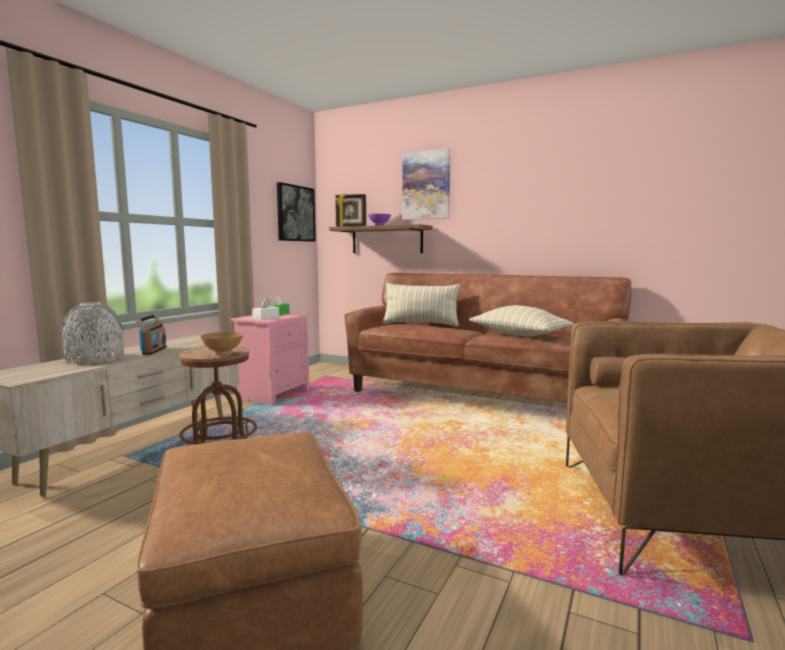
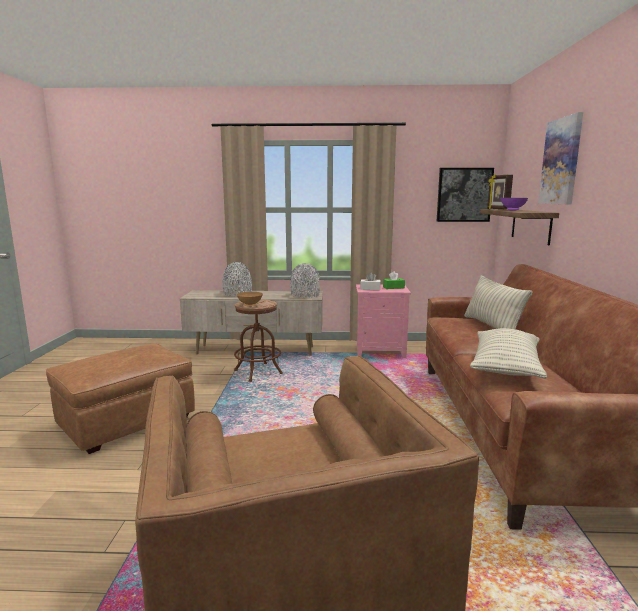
camera: 65 degrees right, 5 degrees up
(154, 350) = (265, 296): radio -> none
(199, 340) = (305, 295): none -> grey vase

